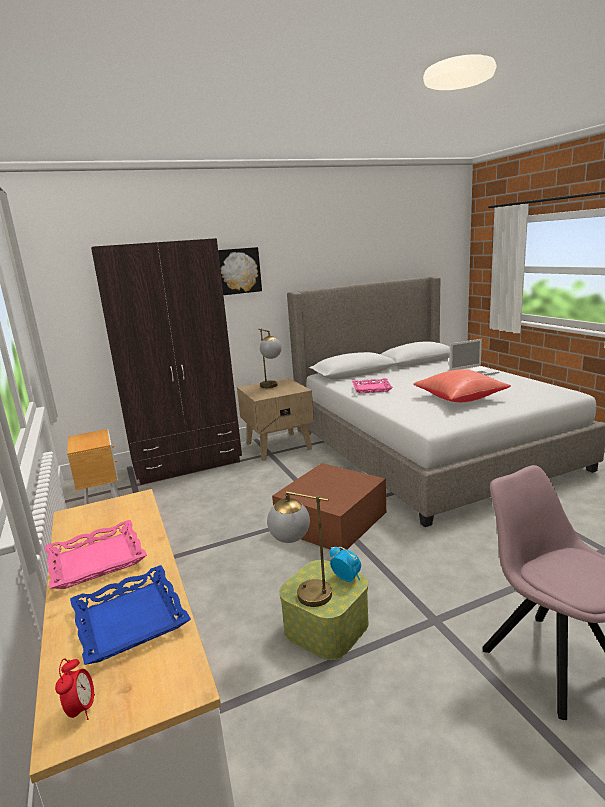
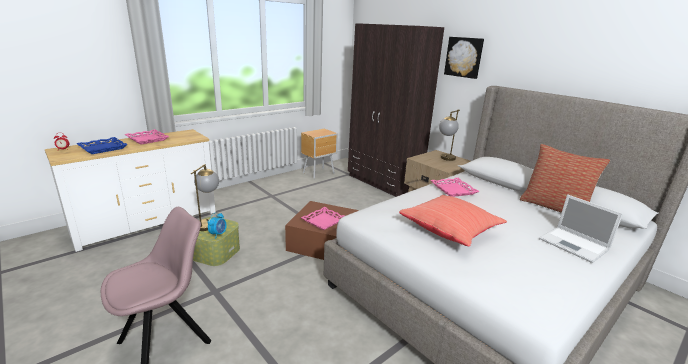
camera: 70 degrees right, 5 degrees up
(338, 489) = (323, 221): none -> pink tray
(412, 368) = (554, 207): none -> pillow

